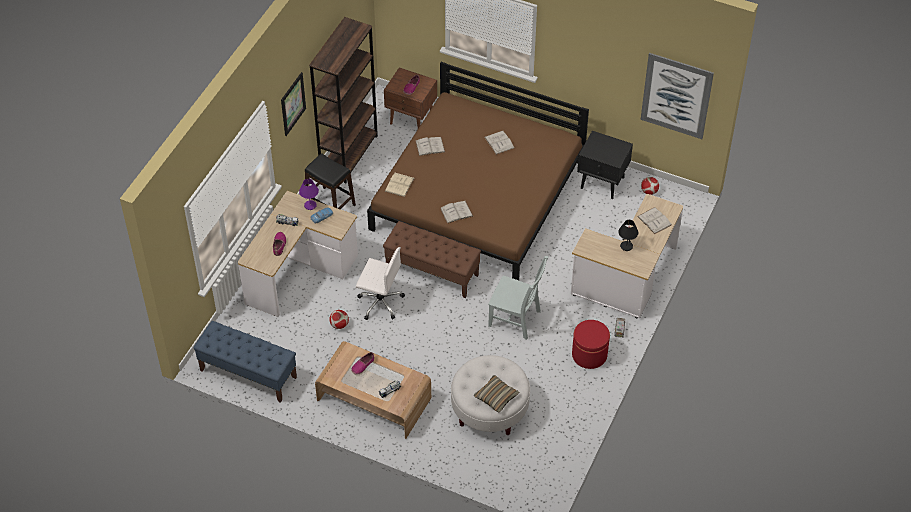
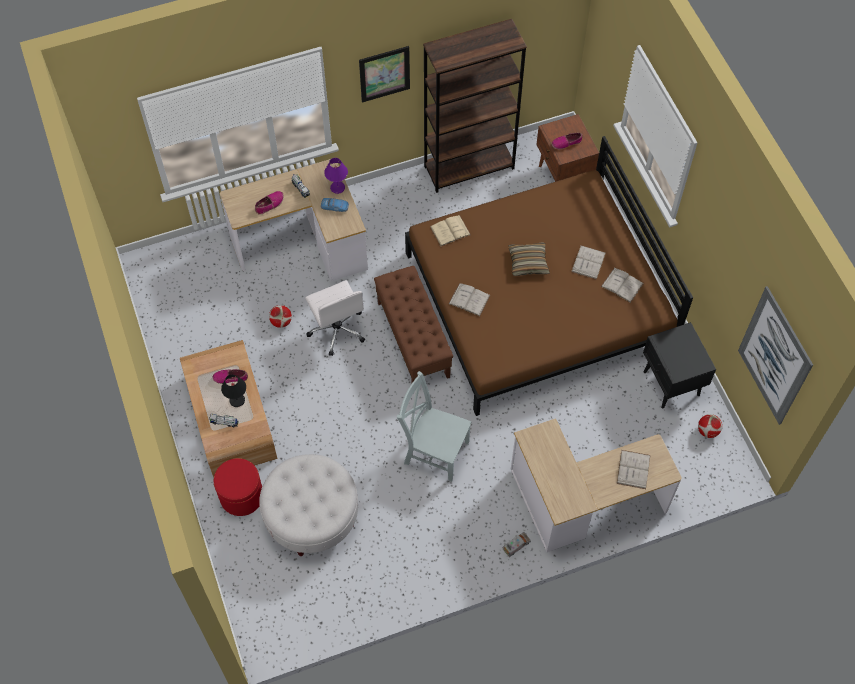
camera: 45 degrees right, 10 degrees up
(248, 374) = (162, 302): blue bench -> none
(330, 204) = (400, 202): black stool -> none
(430, 146) = (520, 215): white book -> white book (622, 285)
(496, 397) = (298, 512): pillow -> pillow (528, 262)
(516, 319) = (434, 451): grey chair -> grey chair turned 135 degrees clockwise
(589, 355) = (459, 545): red ottoman -> red ottoman (241, 496)
(626, 246) = (573, 472): black table lamp -> black table lamp (237, 400)

